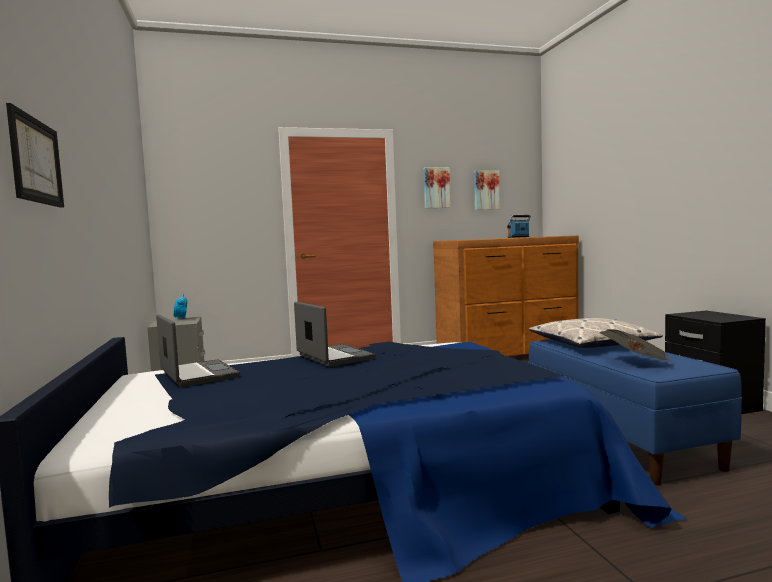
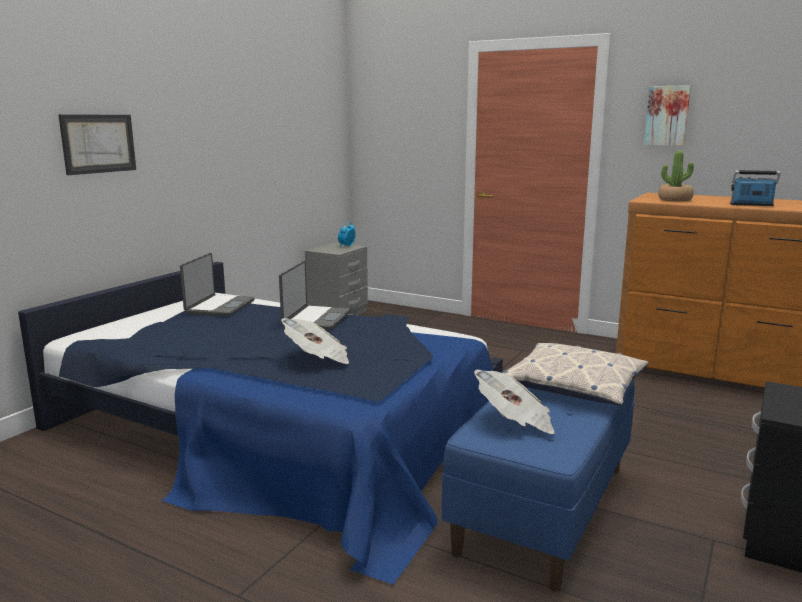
camera: 45 degrees right, 10 degrees up
(439, 370) = (318, 358): none -> newspaper
(473, 239) = (675, 200): none -> potted plant
(486, 190) = (754, 120): picture -> none

